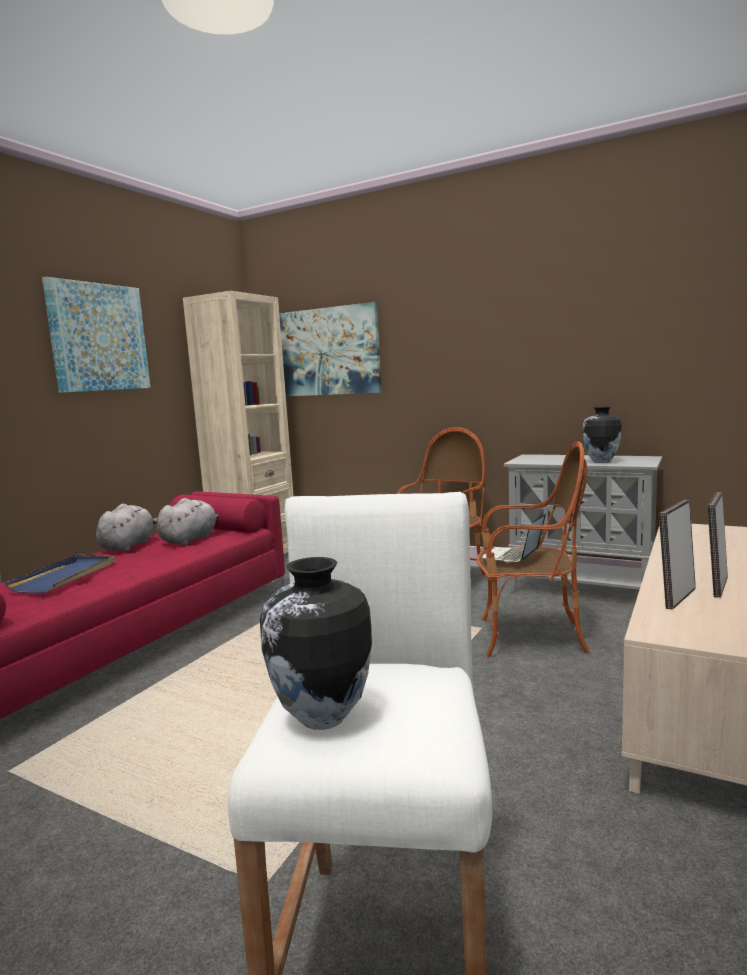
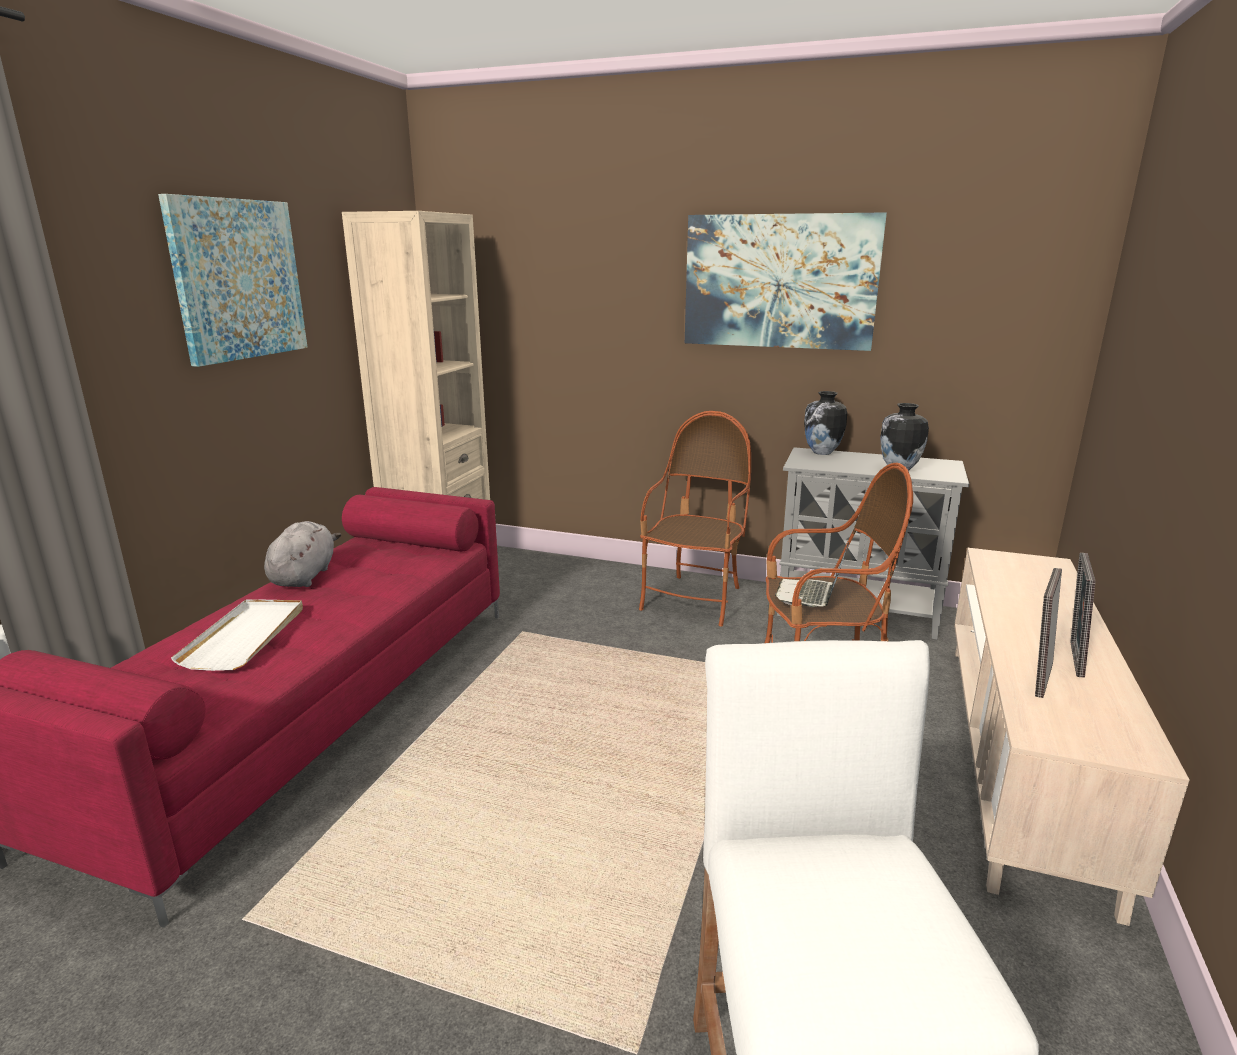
camera: 10 degrees left, 10 degrees up
(66, 576) = (246, 637): blue tray -> white tray
(190, 539) = (387, 564): grey plush toy -> none
(321, 718) = (819, 947): vase -> vase (822, 453)
(323, 352) = (533, 294): picture -> picture (779, 281)

